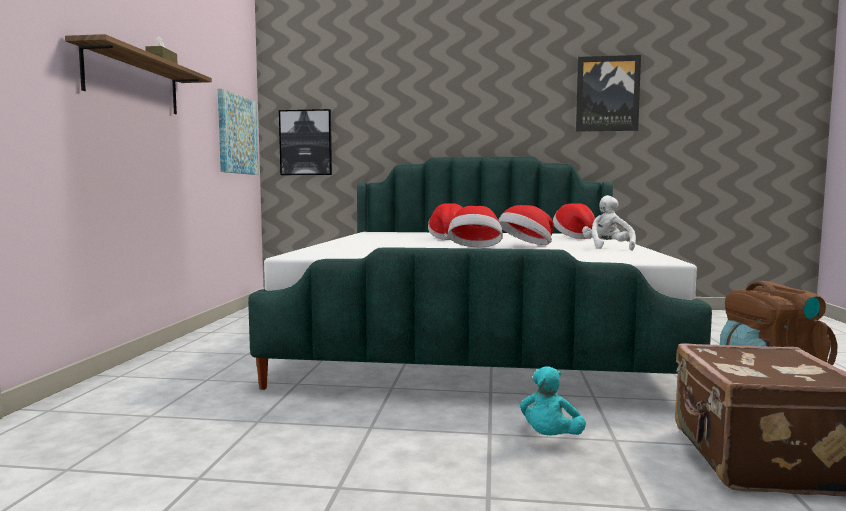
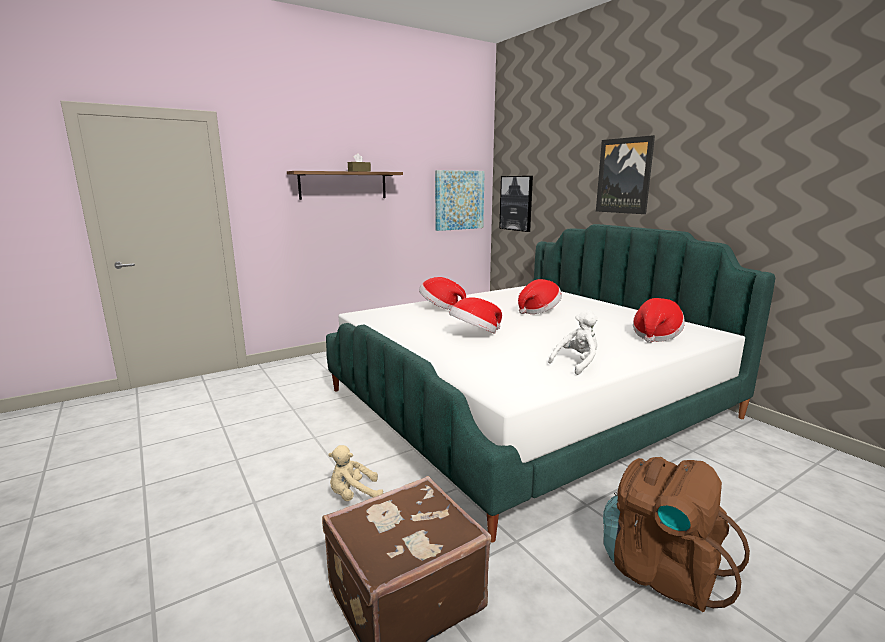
camera: 50 degrees right, 10 degrees up
(525, 246) = (533, 339): hat -> hat (440, 307)
(550, 439) = (353, 495): turquoise plush toy -> beige plush toy
(607, 94) = (795, 156): picture -> picture (624, 176)

